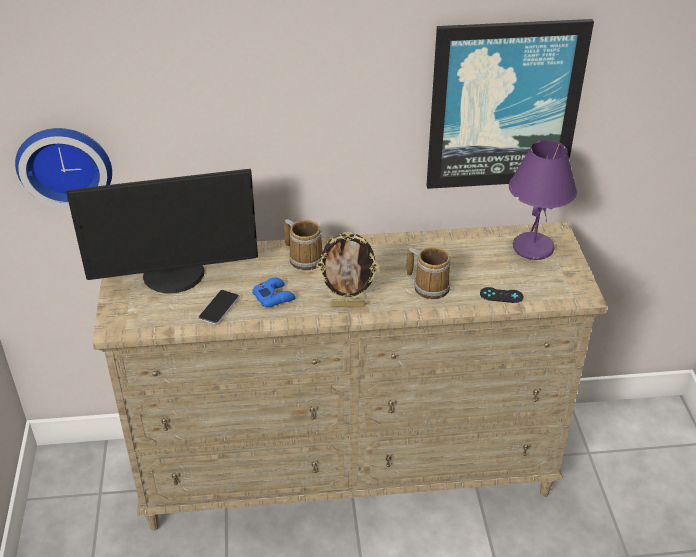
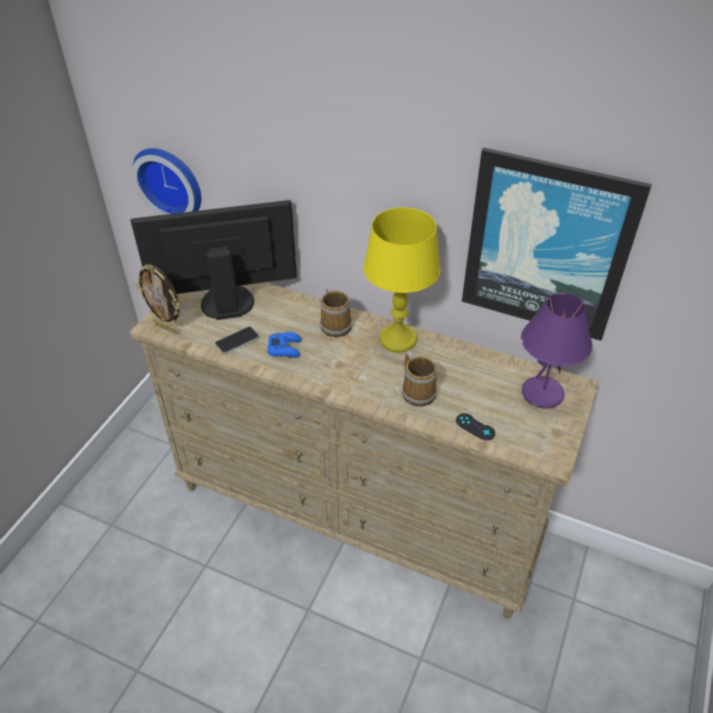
camera: 30 degrees right, 5 degrees up
(174, 276) = (227, 301): monitor -> monitor turned 150 degrees clockwise
(348, 305) = (336, 380): picture frame -> picture frame (167, 328)
(374, 249) = (398, 339): none -> yellow table lamp

